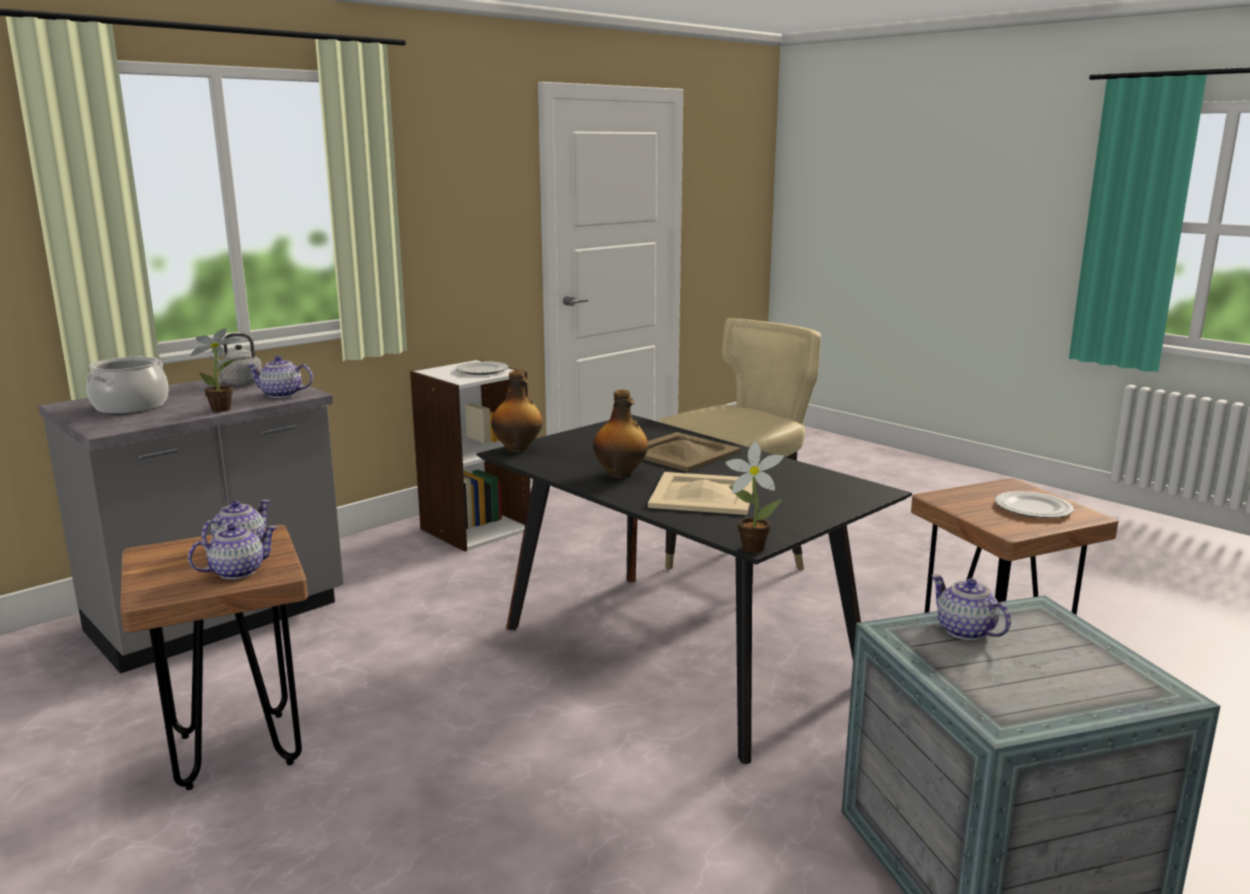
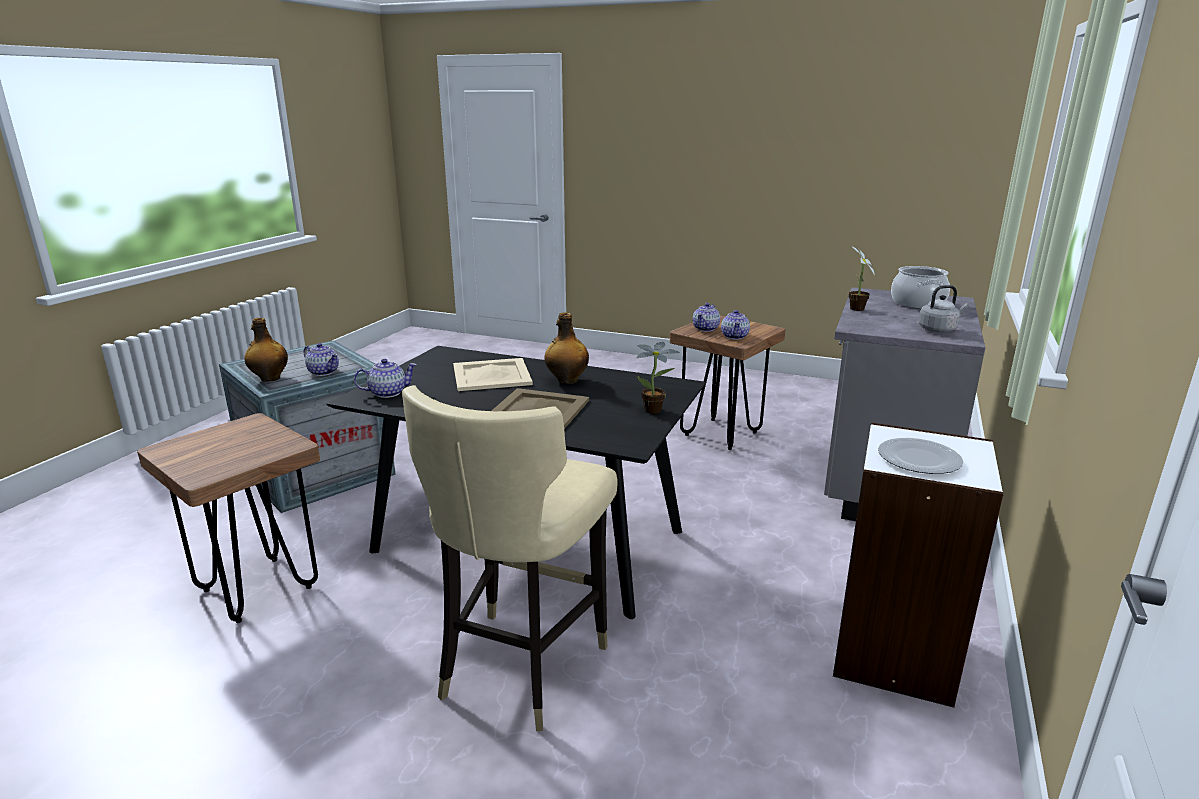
camera: 155 degrees right, 5 degrees up
(282, 394) = (866, 324): teapot -> teapot (387, 393)
(518, 449) = (680, 389): bottle -> bottle (269, 378)
(749, 547) = (444, 349): potted plant -> potted plant (655, 410)
(1032, 508) = (210, 448): plate -> none

